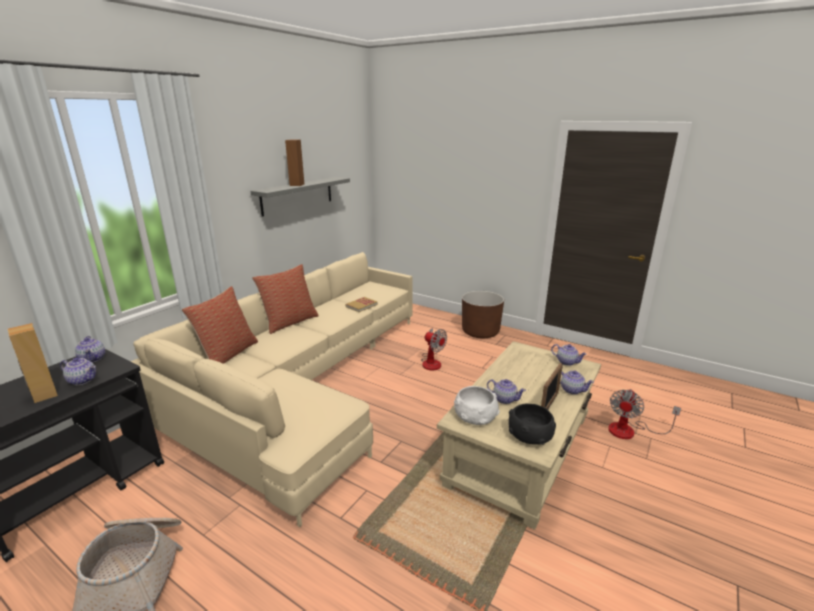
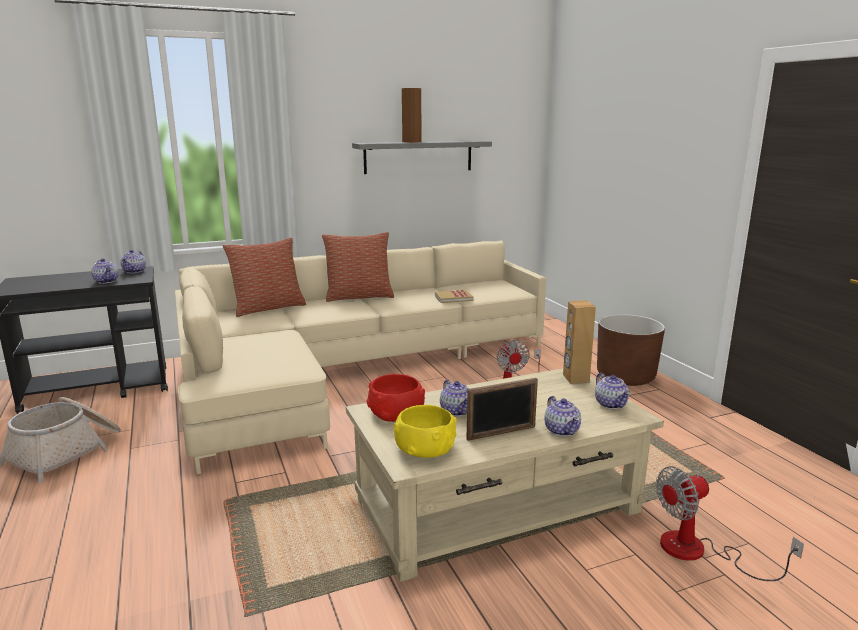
camera: 35 degrees right, 5 degrees down
(44, 395) = (74, 283): brown speaker -> brown speaker (575, 378)
(475, 415) = (397, 413): white bowl -> red bowl
(529, 435) = (424, 448): black bowl -> yellow bowl

